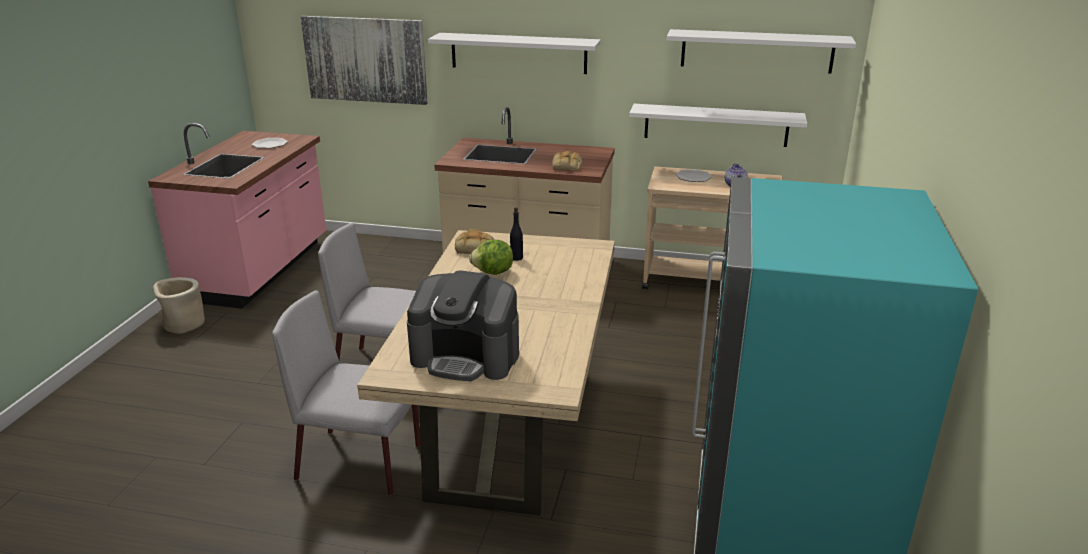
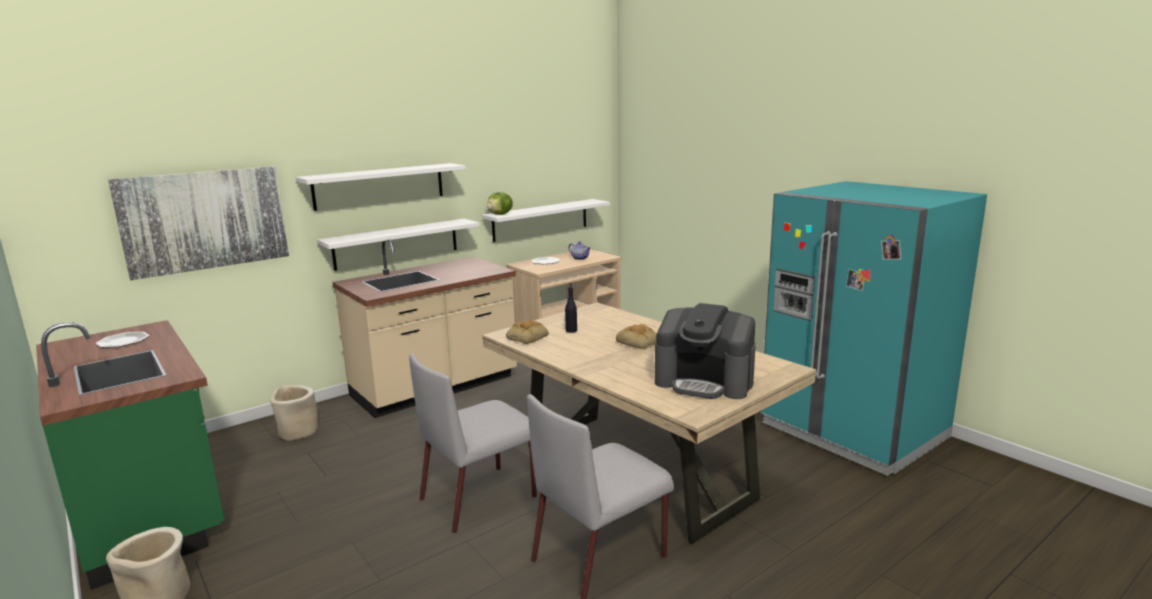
camera: 50 degrees left, 10 degrees down
(260, 270) = (150, 510): pink counter -> green counter
(394, 258) = (297, 432): none -> beige planter
(466, 356) = (705, 382): coffee machine -> coffee machine turned 60 degrees clockwise
(493, 273) = (582, 343): lettuce -> lettuce (500, 214)
(567, 166) = (475, 272): bread -> bread (639, 342)
(756, 51) = (559, 157): white shelf -> white shelf (396, 244)

